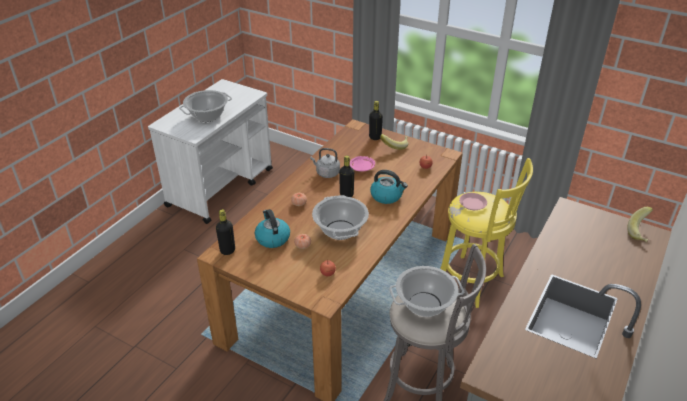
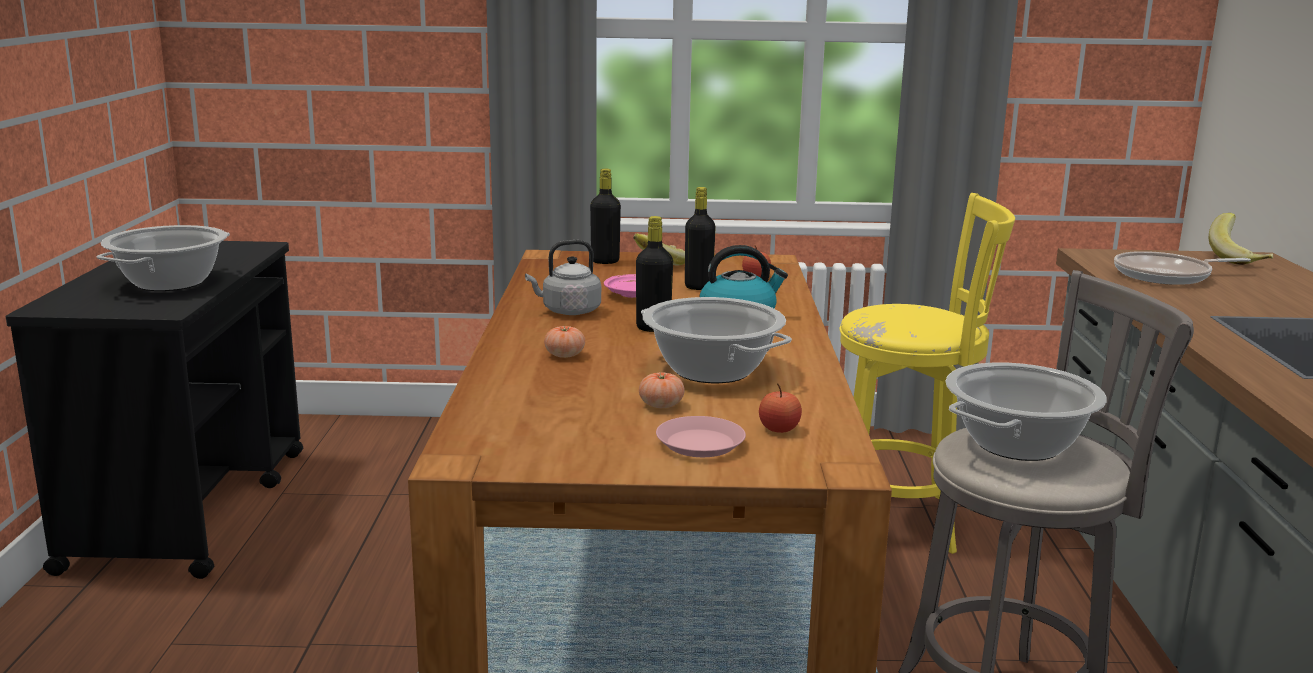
camera: 30 degrees left, 20 degrees down
(221, 187) = (191, 507): white cart -> black cart
(227, 250) = (481, 449): black bottle -> black bottle (698, 287)
(272, 238) = (571, 409): kettle -> none
(472, 204) = (891, 315): pink plate -> pink plate (700, 444)
(579, 236) = (1167, 276): none -> frying pan

